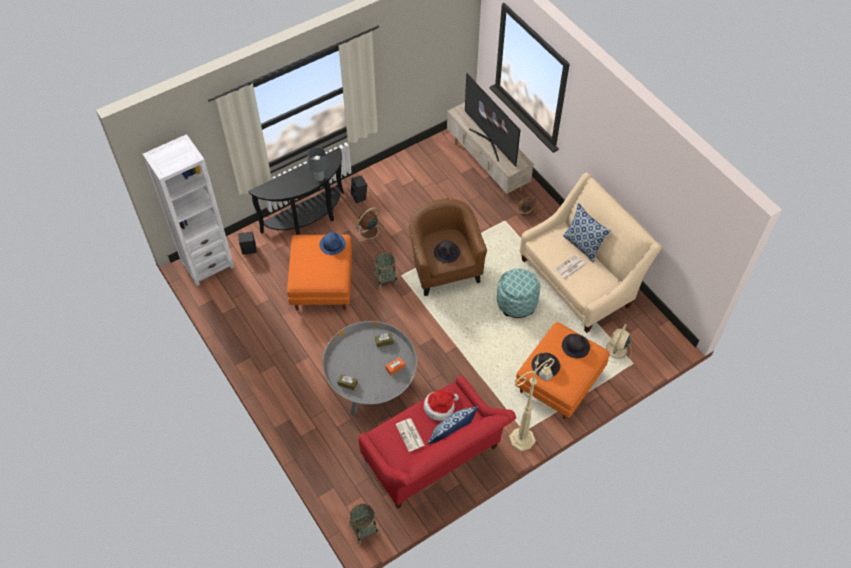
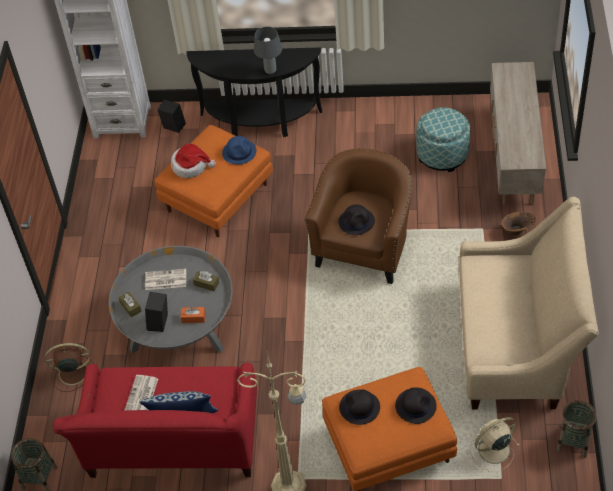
camera: 40 degrees right, 5 degrees down
(360, 197) = (336, 125): black speaker -> black speaker (160, 323)
(368, 232) = (313, 166): brown fan -> brown fan (72, 373)
(385, 279) = (288, 227): basket -> basket (573, 441)
(440, 407) = (199, 385): hat -> hat (191, 166)
(490, 141) = (513, 119): television -> none
(516, 302) = (416, 329): ottoman -> ottoman (442, 154)
(569, 267) = (488, 311): newspaper -> newspaper (165, 280)
(583, 245) = (528, 294): pillow -> none

